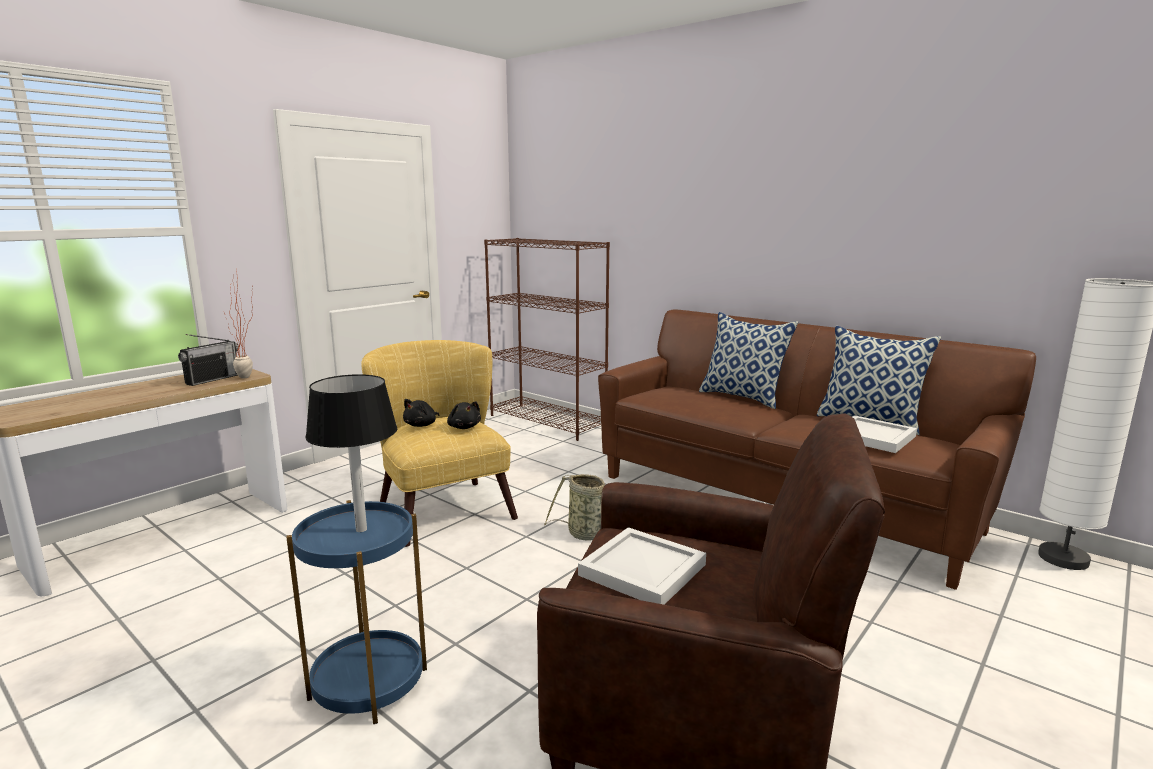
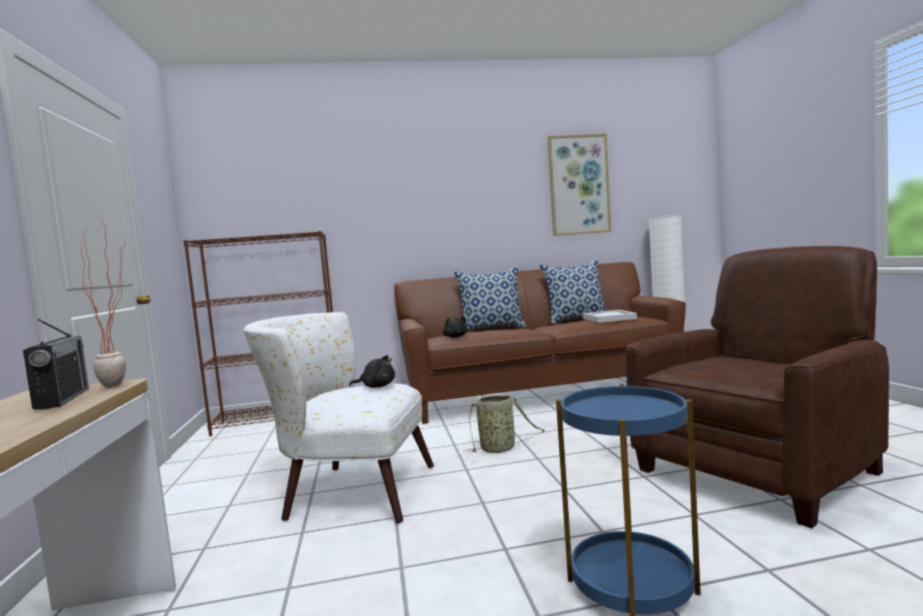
camera: 50 degrees left, 10 degrees down
(361, 529) = (616, 407): black table lamp -> none
(422, 425) = (334, 398): black plush toy -> black plush toy (455, 337)
(441, 505) = (347, 491): yellow armchair -> white armchair
(644, 569) = (732, 369): white tray -> none
(960, 202) = (578, 185): none -> picture

